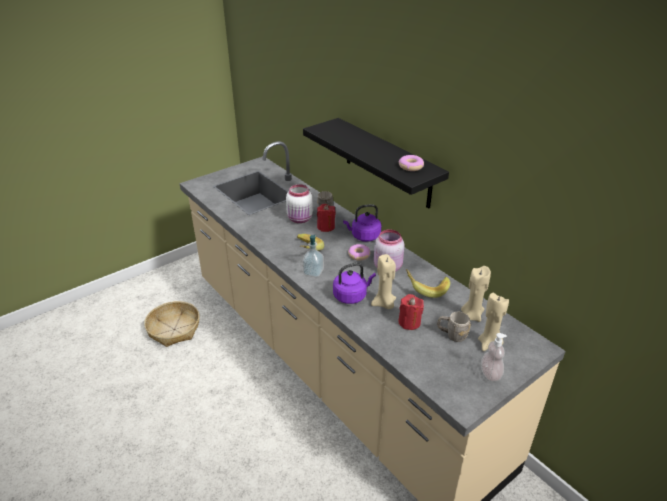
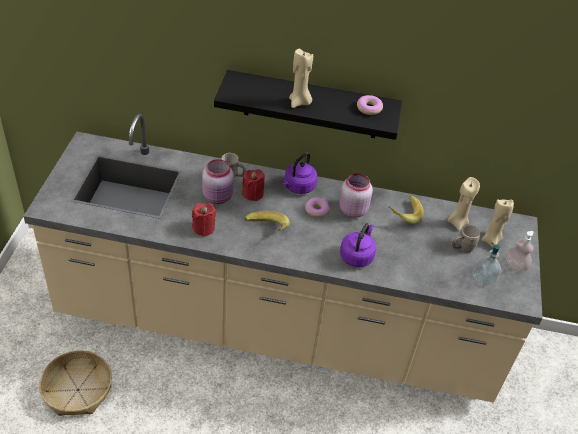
camera: 45 degrees left, 10 degrees up
(300, 219) = (218, 197): white jar -> pink jar
(313, 272) = (300, 250): soap dispenser -> soap dispenser (484, 278)
(384, 304) = (389, 249): beige candle -> beige candle (299, 102)
(409, 322) = (424, 254): red candle -> red candle (204, 228)

